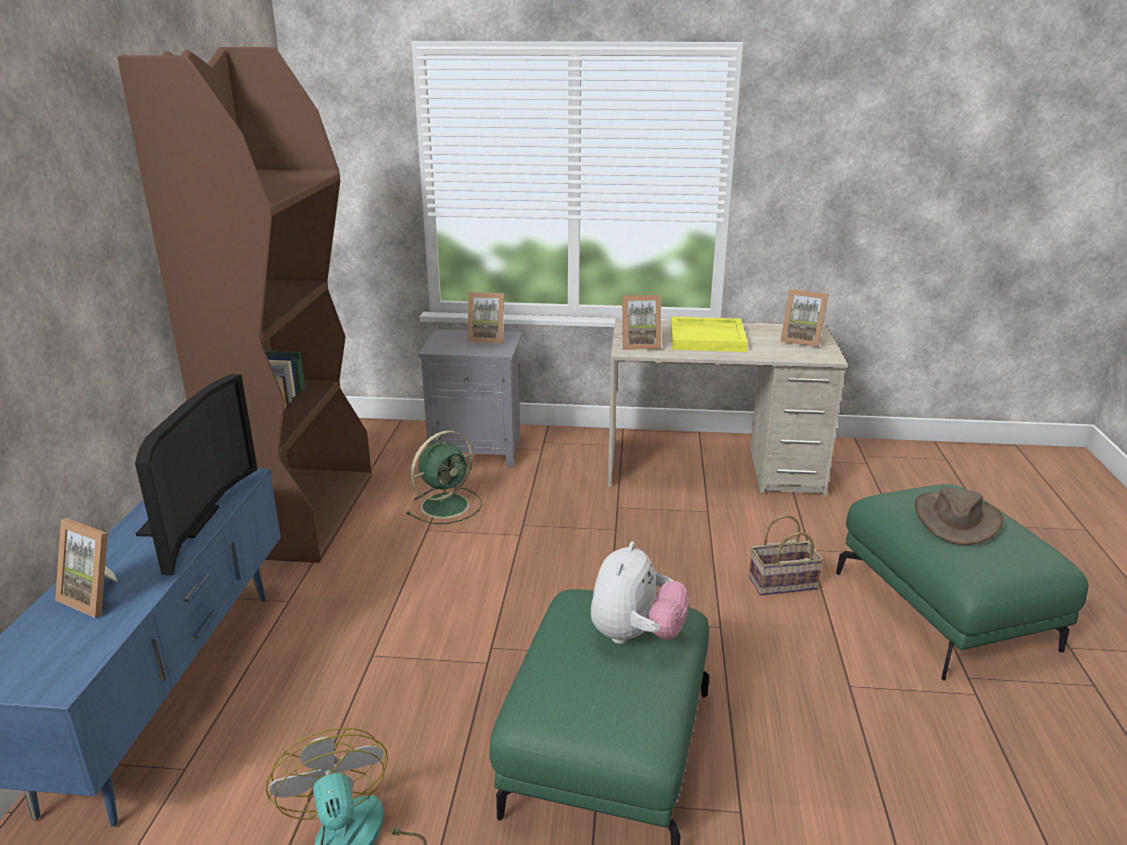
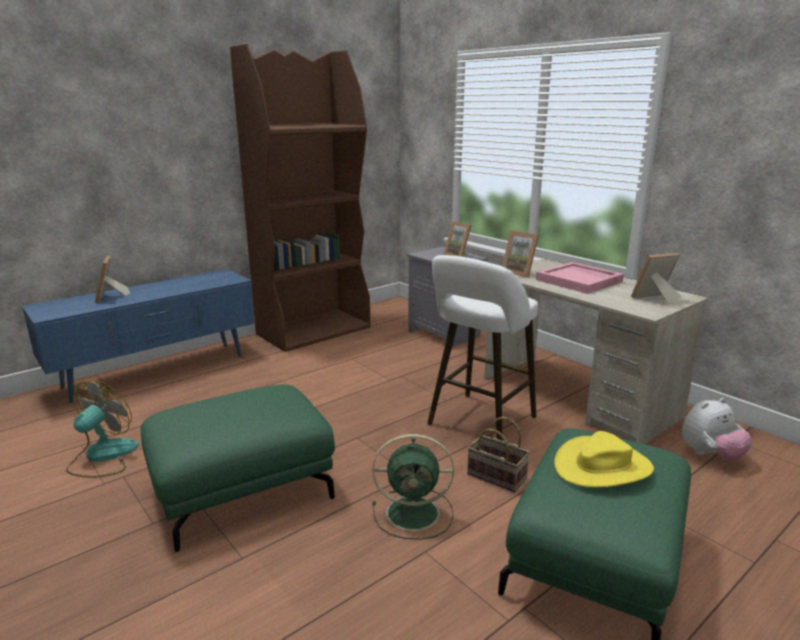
camera: 45 degrees right, 5 degrees down
(189, 522) = (185, 287): television -> none
(447, 505) = (381, 352): green fan -> green fan (415, 513)
(635, 635) = (258, 411): plush toy -> plush toy (710, 455)
(684, 539) = (479, 423): none -> white stool
(707, 338) = (579, 281): yellow tray -> pink tray
(802, 340) = (654, 299): picture frame -> picture frame turned 90 degrees clockwise
(956, 519) = (602, 466): brown hat -> yellow hat

